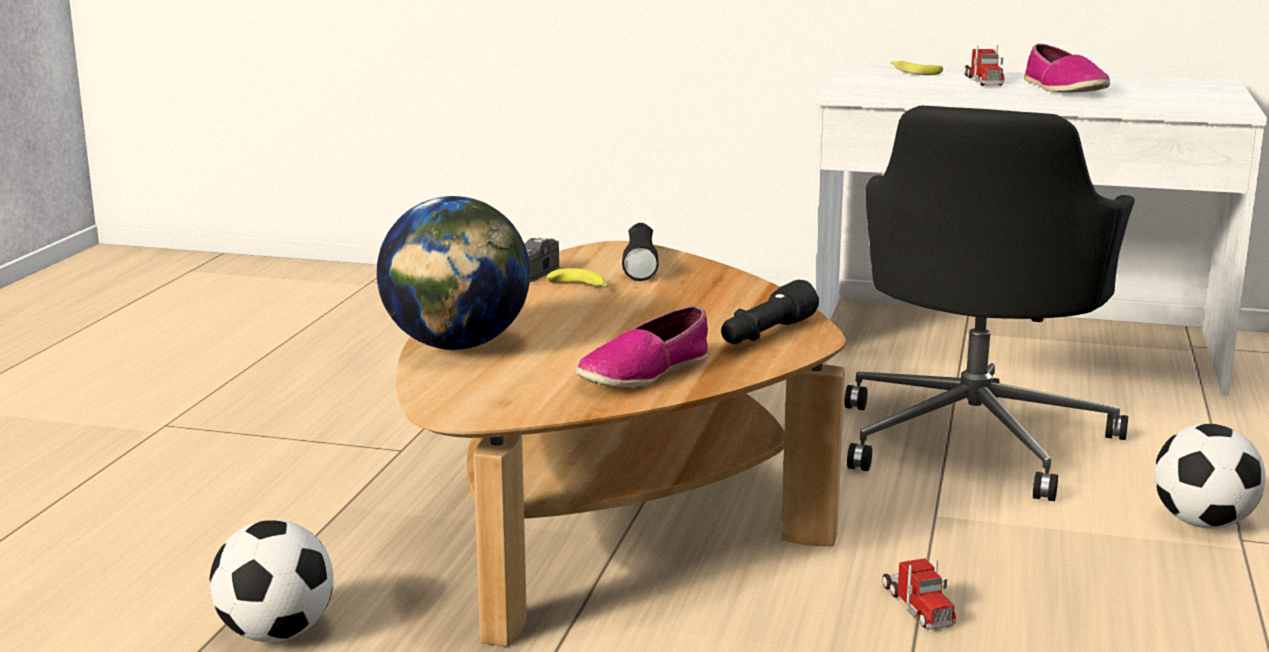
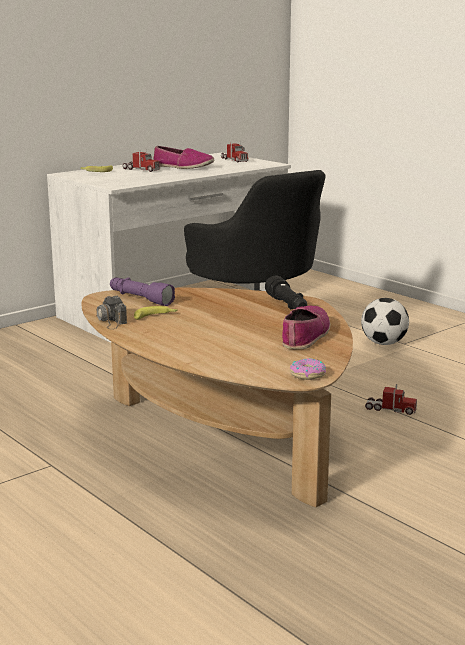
camera: 55 degrees left, 0 degrees up
(276, 633) = (237, 560): football -> none
(456, 346) = (204, 358): globe -> none
(474, 410) = (307, 374): none -> donut
(640, 263) = (140, 299): black flashlight -> purple flashlight
(644, 373) = (305, 335): shoe -> shoe turned 150 degrees counterclockwise
(1197, 94) = (234, 160): none -> toy truck

